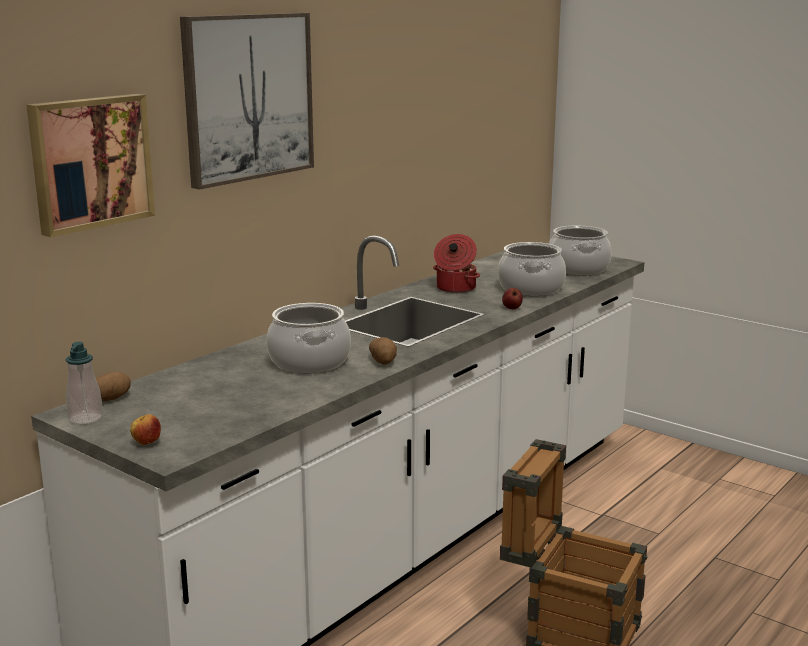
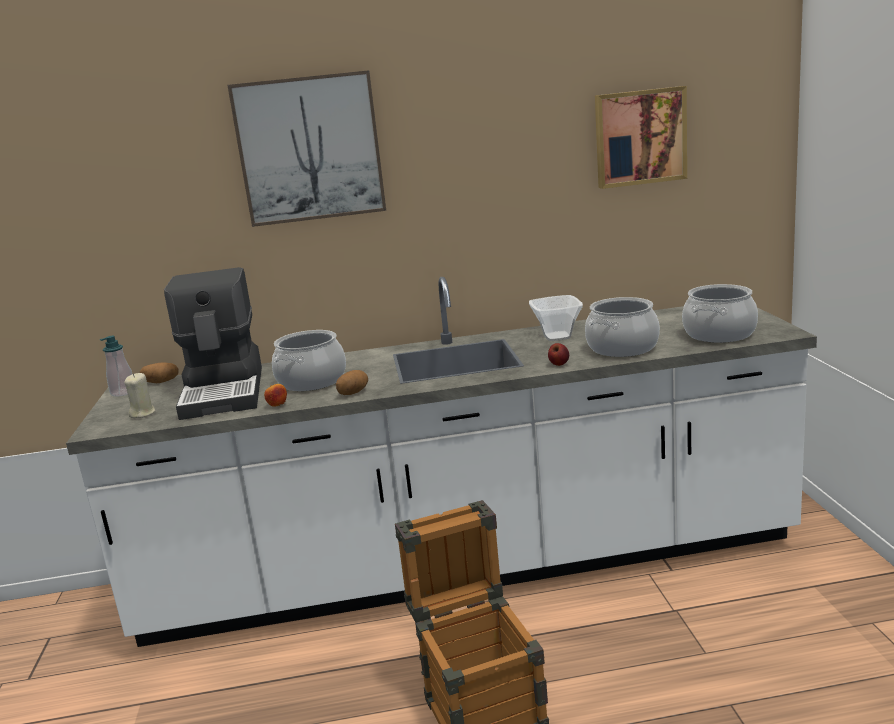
camera: 45 degrees right, 0 degrees up
(90, 162) = (151, 203): picture -> picture (639, 137)
(146, 443) = (107, 418): apple -> apple (277, 406)
(185, 429) = (143, 413): none -> beige candle
(230, 389) = (225, 391): none -> coffee machine
(455, 288) = (556, 337): cooking pot -> bowl

